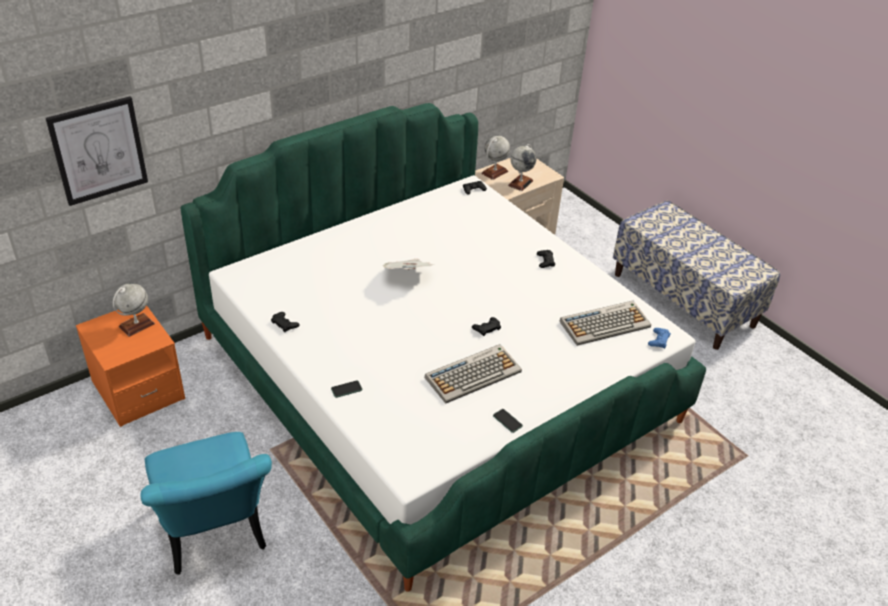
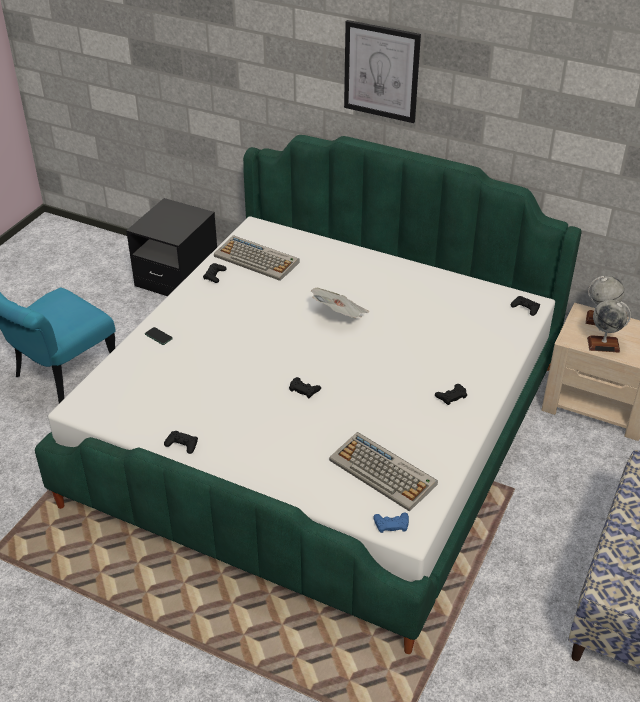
camera: 65 degrees right, 0 degrees up
(98, 150) = (201, 64): picture -> picture (381, 71)
(136, 325) = (184, 221): globe -> none
(138, 390) = (177, 277): orange nightstand -> black nightstand
(473, 374) = (231, 402): keyboard -> keyboard (257, 259)
(507, 421) = (182, 444): phone -> black game controller

